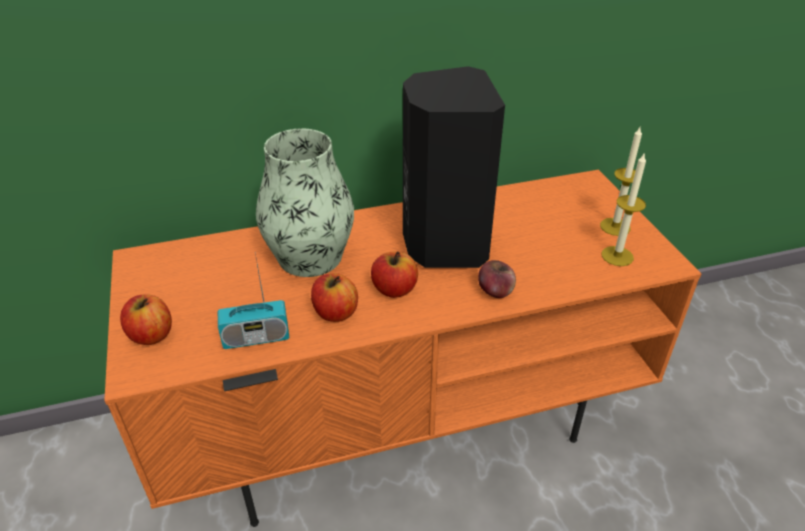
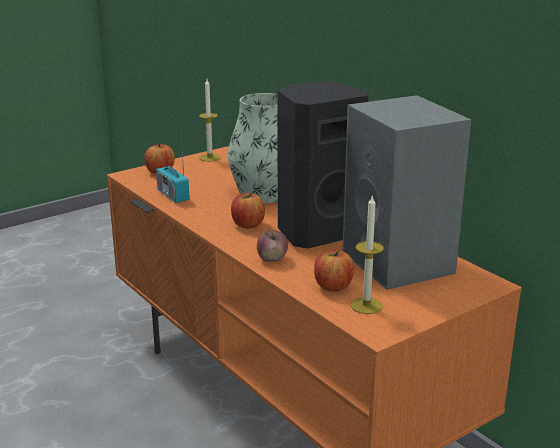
camera: 70 degrees right, 15 degrees down
(335, 312) = (210, 211): apple -> apple (333, 286)
(535, 213) = (401, 263): none -> grey speaker
(615, 227) = (416, 301): candle -> candle (210, 157)

